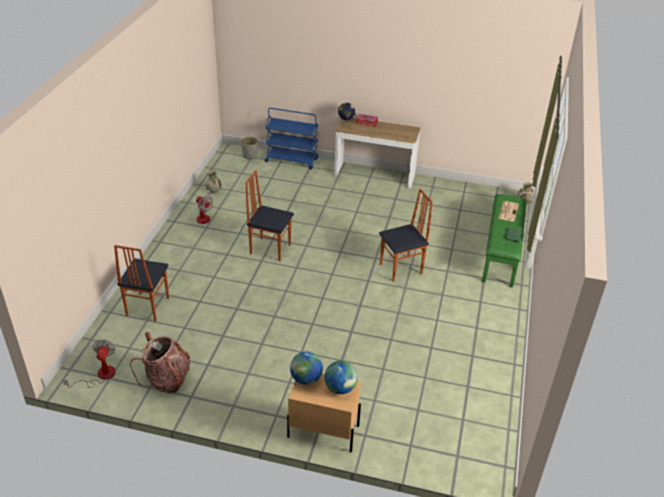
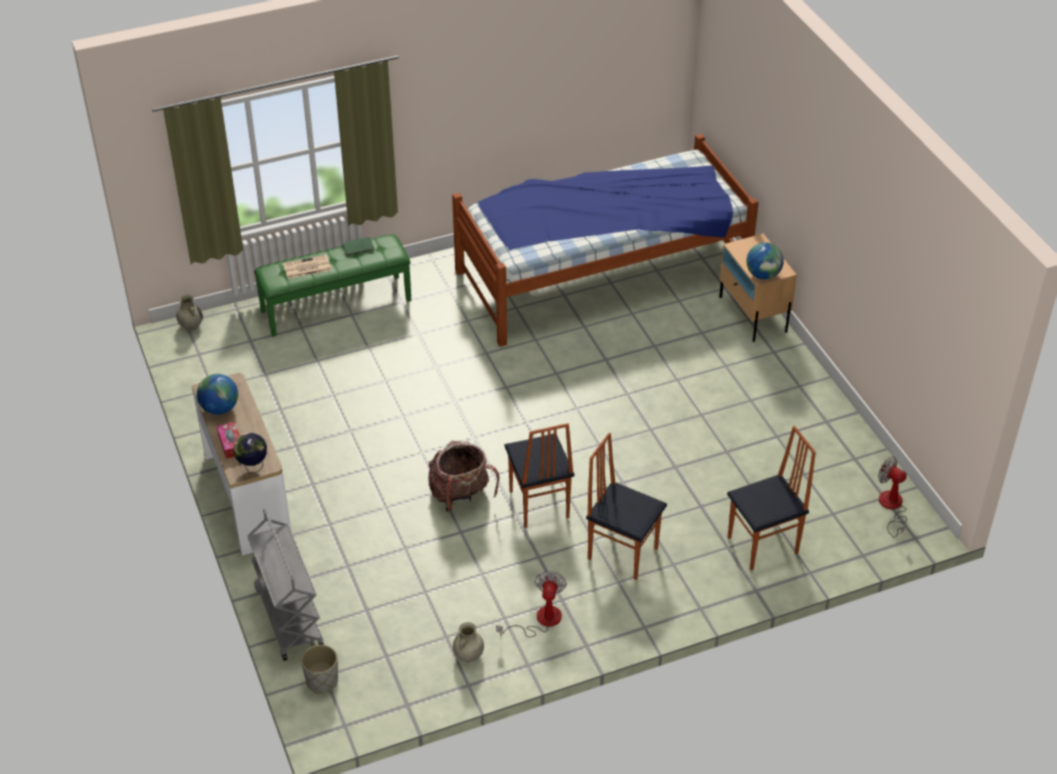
camera: 125 degrees left, 5 degrees up
(100, 376) = (891, 507): fan -> fan turned 75 degrees clockwise
(166, 380) = (831, 453): backpack -> backpack (461, 495)
(292, 160) = (288, 617): blue cart -> grey cart
(340, 388) = (746, 251): globe -> globe (219, 408)
(401, 269) = (454, 370): chair -> chair (622, 553)
(438, 377) = (601, 274): none -> bed

